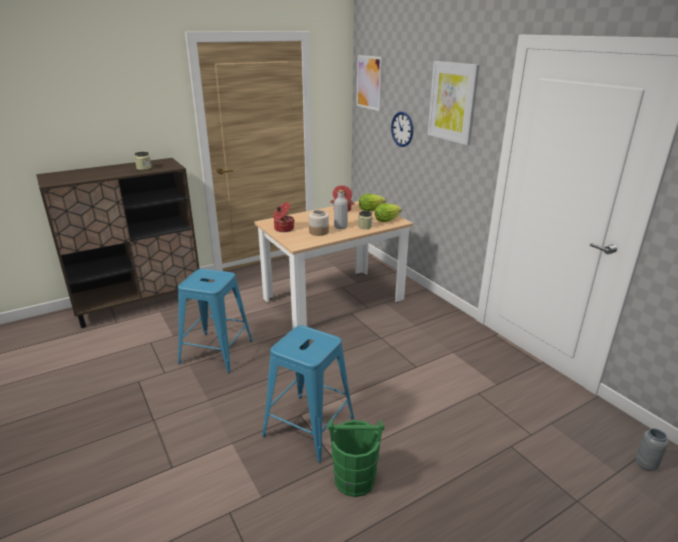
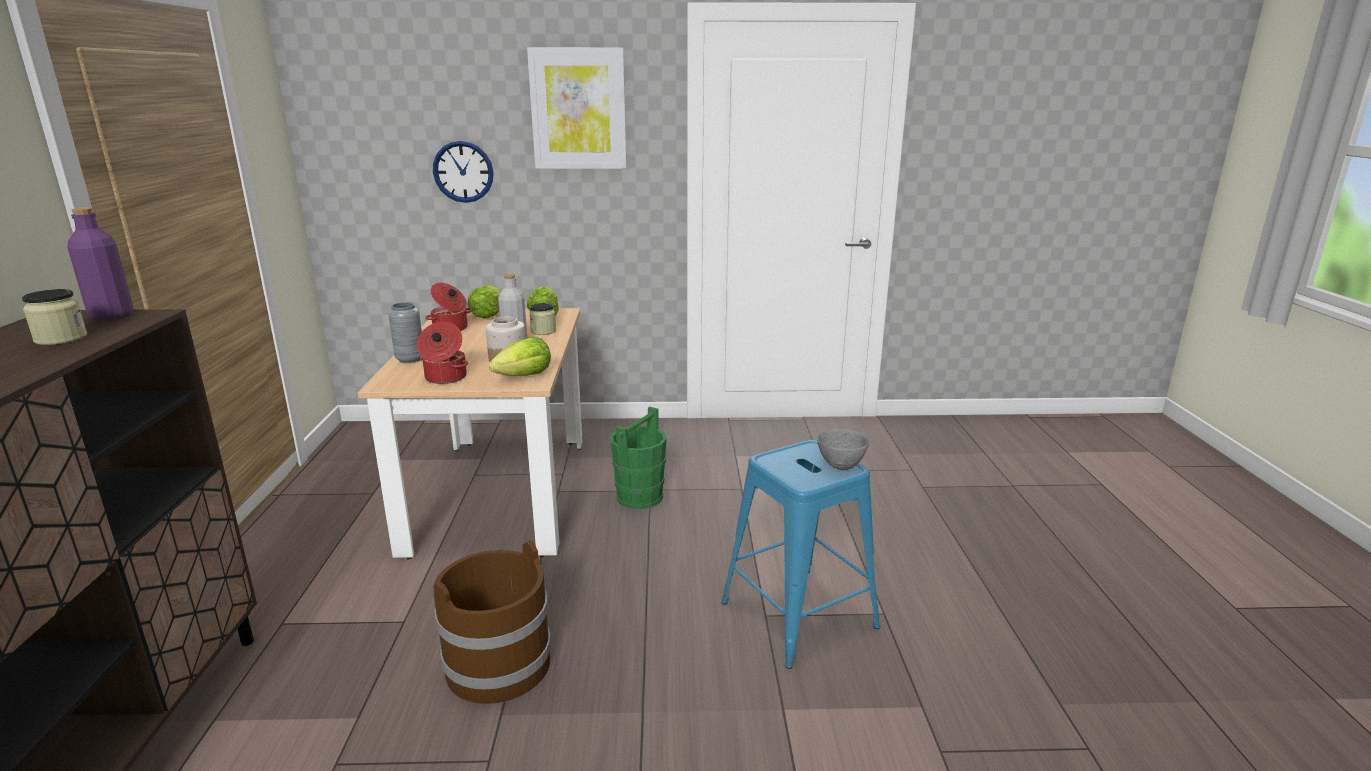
camera: 60 degrees left, 5 degrees down
(170, 164) = (112, 316): none -> purple bottle
(216, 352) = (499, 665): blue stool -> brown bucket
(302, 241) = (525, 376): none -> lettuce
(311, 354) = (841, 466): none -> grey bowl
(355, 479) = (926, 608): green bucket -> green bucket (640, 496)
(369, 82) = (345, 100): picture -> none
(645, 464) = (981, 437): grey vase -> grey vase (410, 359)

